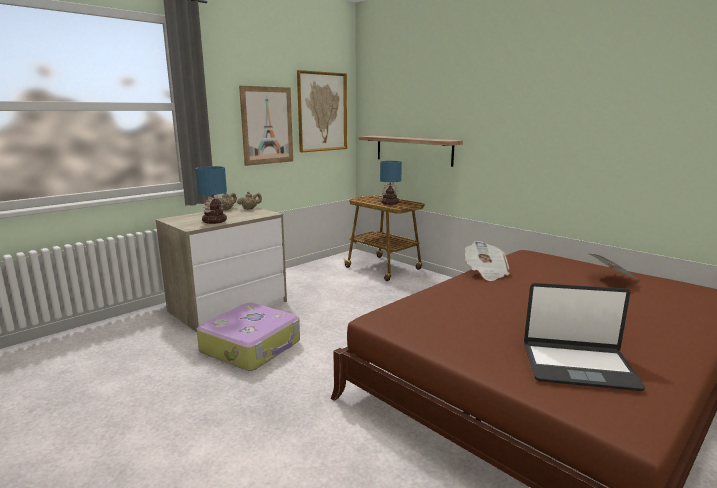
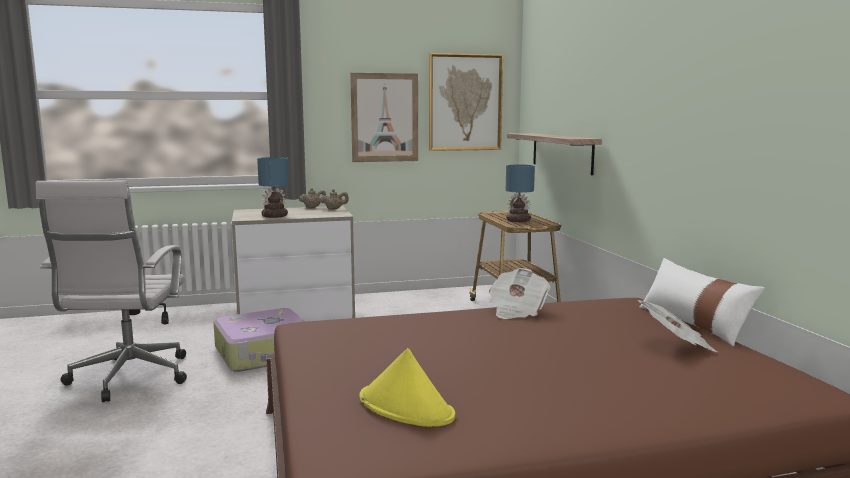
camera: 30 degrees right, 5 degrees down
(155, 408) = (128, 379): none -> white office chair
(578, 366) = (406, 407): laptop -> yellow hat
(586, 262) = (694, 323): none -> white pillow

